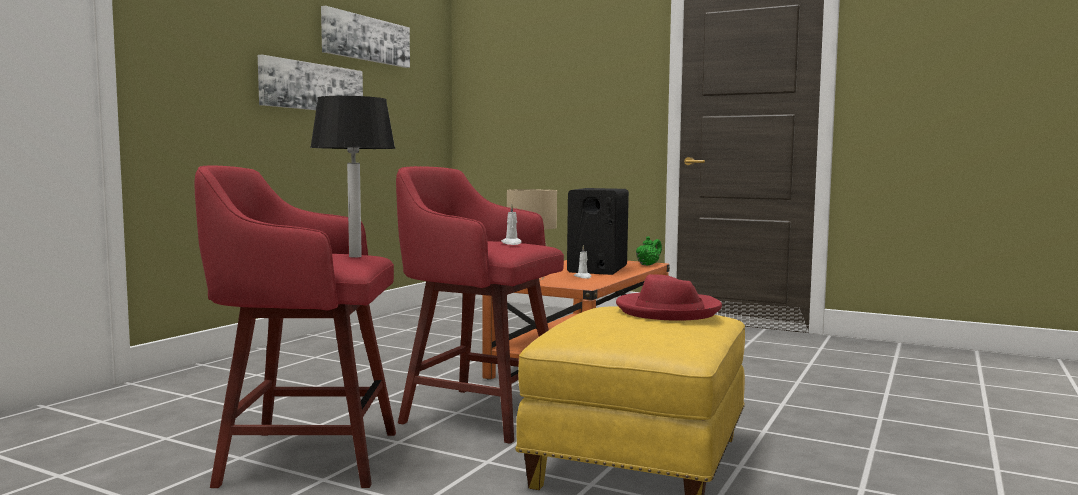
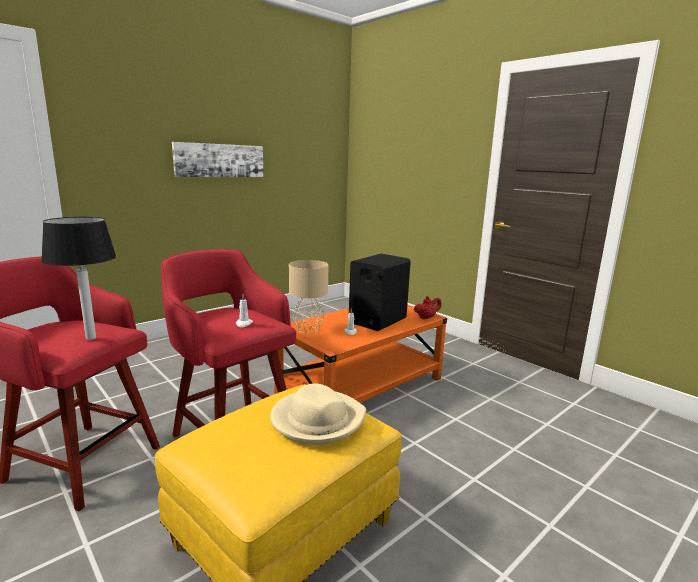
camera: 20 degrees right, 10 degrees up
(366, 39) = (268, 122): picture -> none
(648, 265) = (426, 318): green teapot -> red teapot
(668, 311) = (317, 420): red hat -> beige hat

